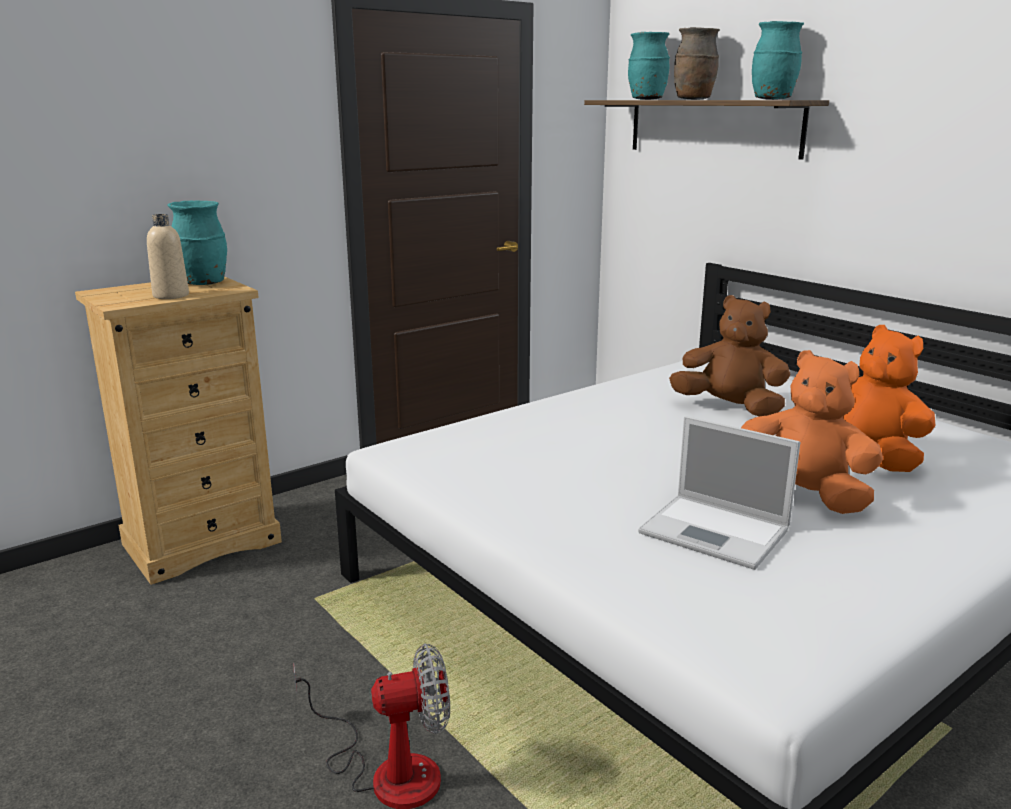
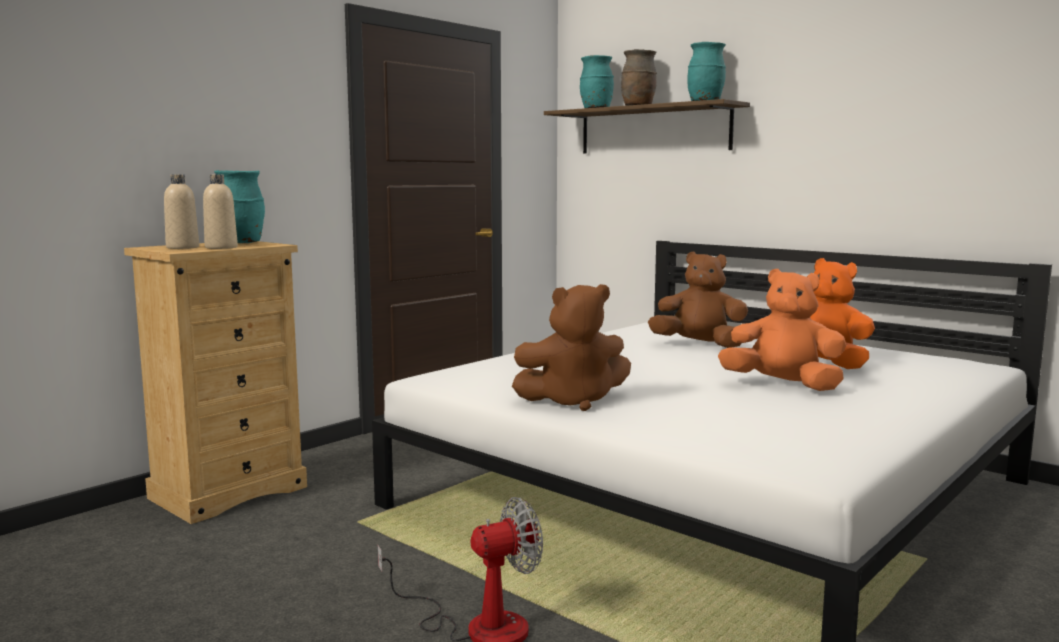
camera: 10 degrees left, 10 degrees down
(132, 294) = (182, 247): none -> beige bottle
(535, 505) = (573, 401): none -> brown plush toy
(717, 532) = (729, 407): laptop -> none

